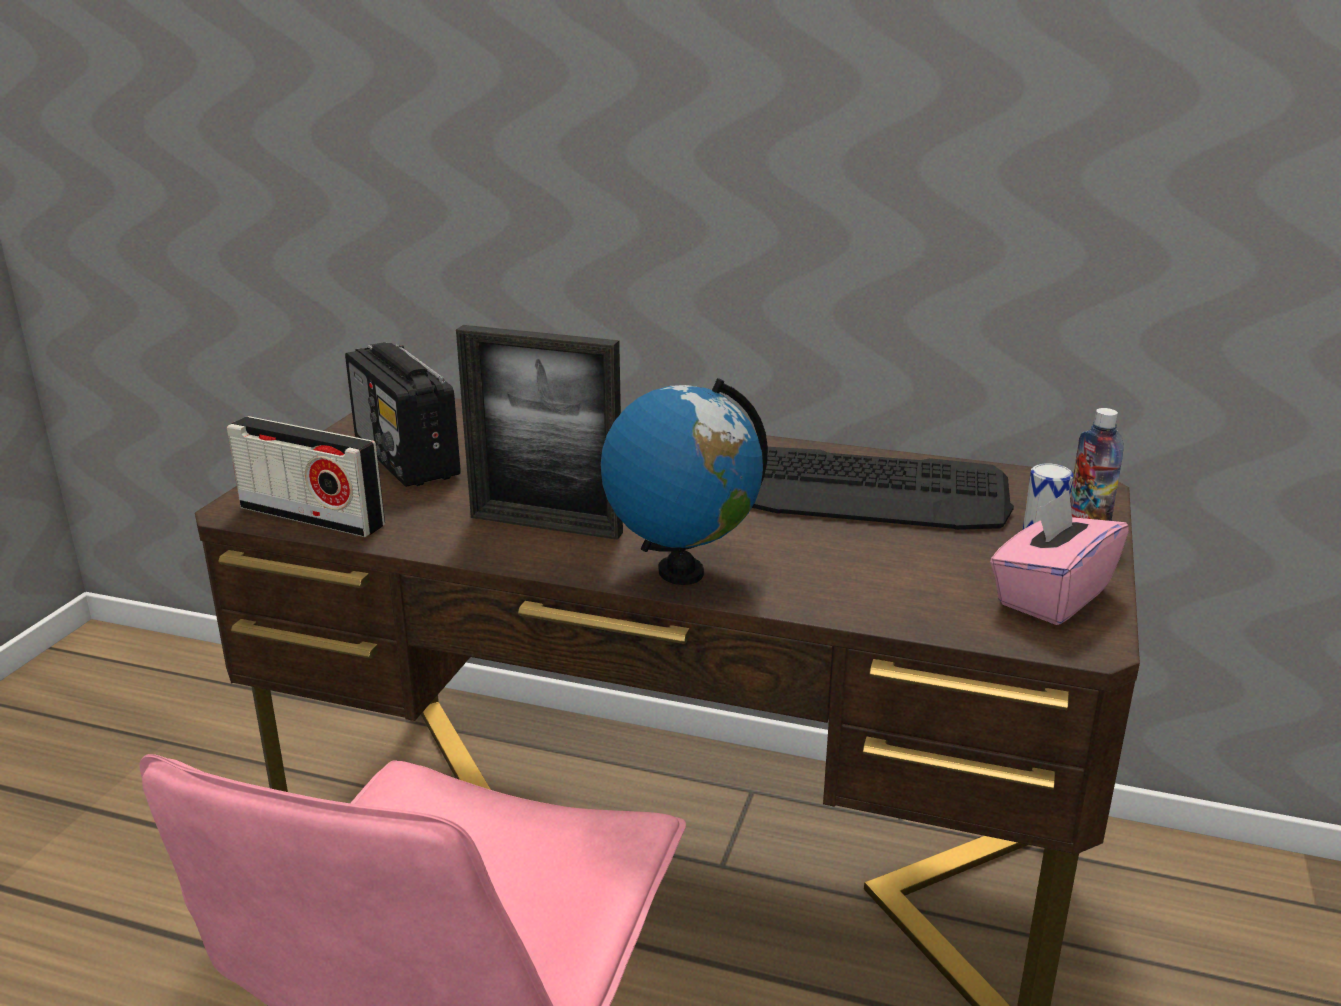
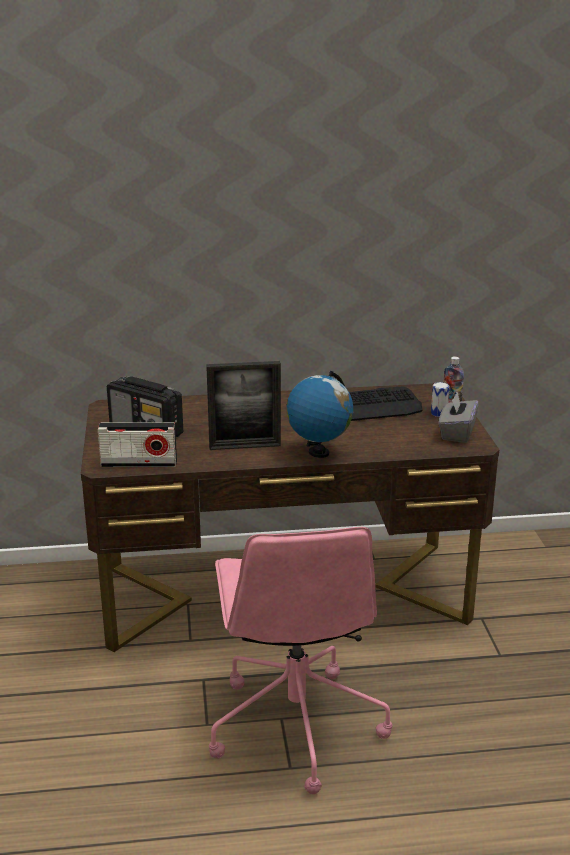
camera: 25 degrees left, 0 degrees up
(1051, 596) = (457, 433): pink tissue box -> grey tissue box

